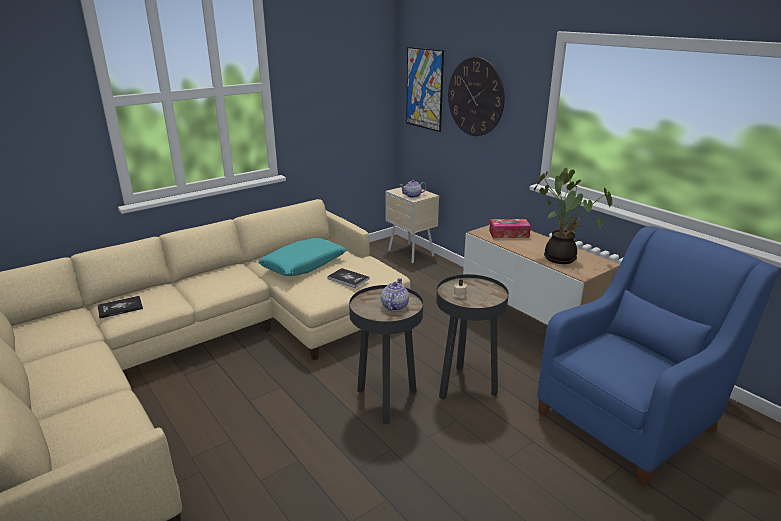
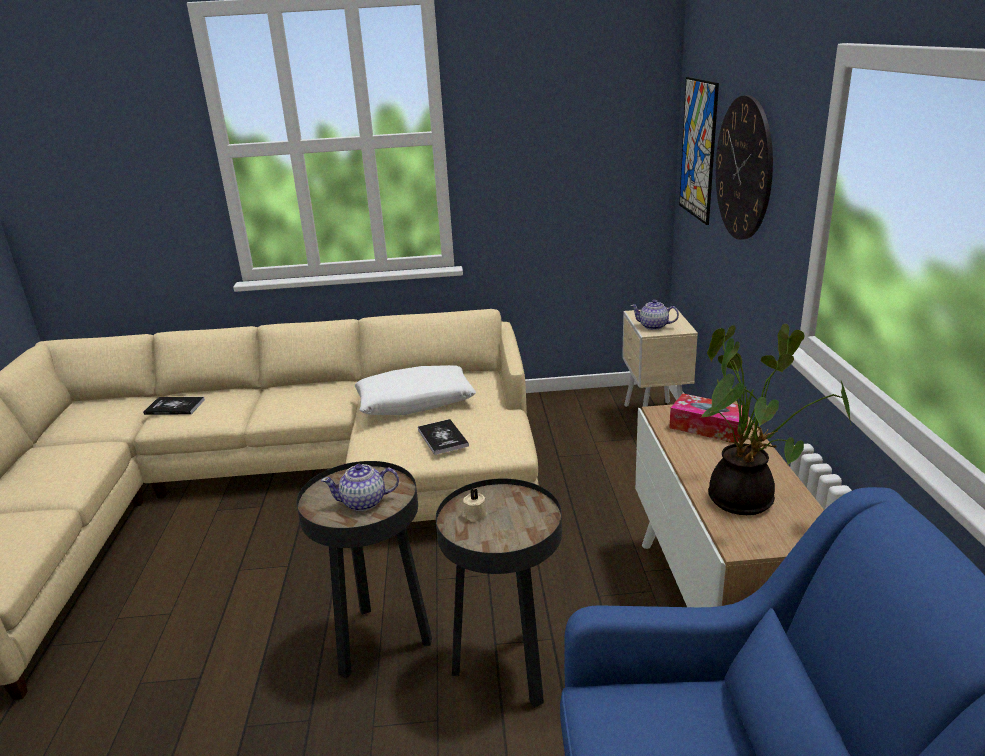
camera: 35 degrees right, 0 degrees up
(304, 265) = (415, 402): turquoise pillow -> white pillow
(394, 306) = (364, 502): teapot -> teapot turned 150 degrees counterclockwise

